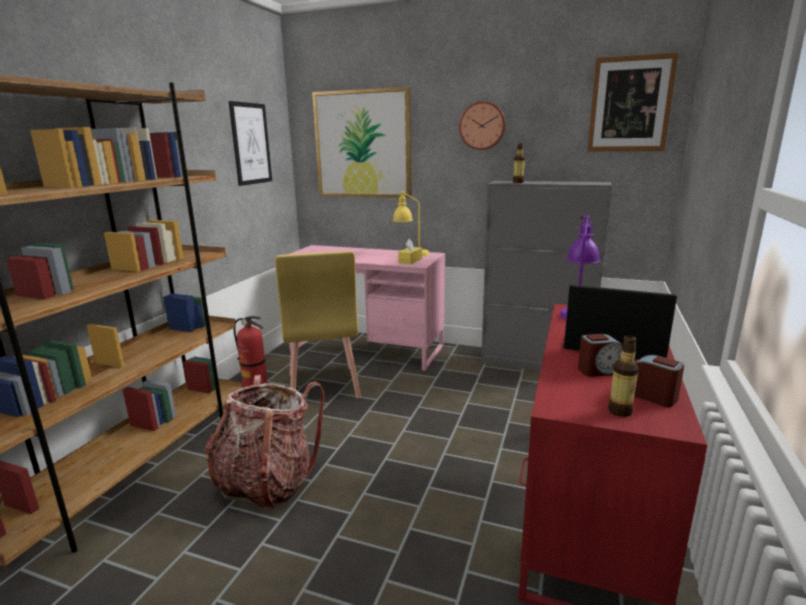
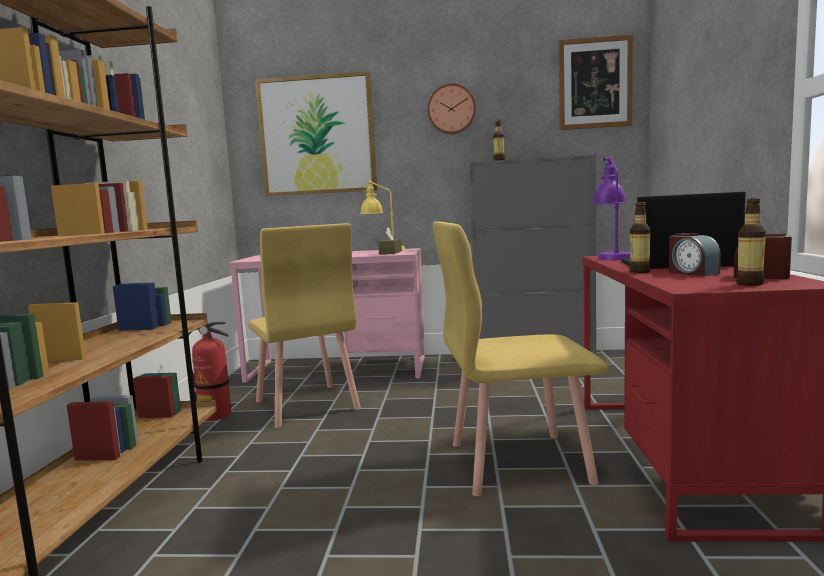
camera: 15 degrees left, 10 degrees down
(251, 144) = (191, 127): picture -> none
(267, 482) = (294, 498): backpack -> none
(410, 261) = (390, 253): yellow tissue box -> brown tissue box
(448, 483) = (517, 462): none -> yellow chair
(558, 356) = (639, 272): none -> bottle
(600, 370) = (692, 273): alarm clock -> alarm clock turned 90 degrees clockwise

